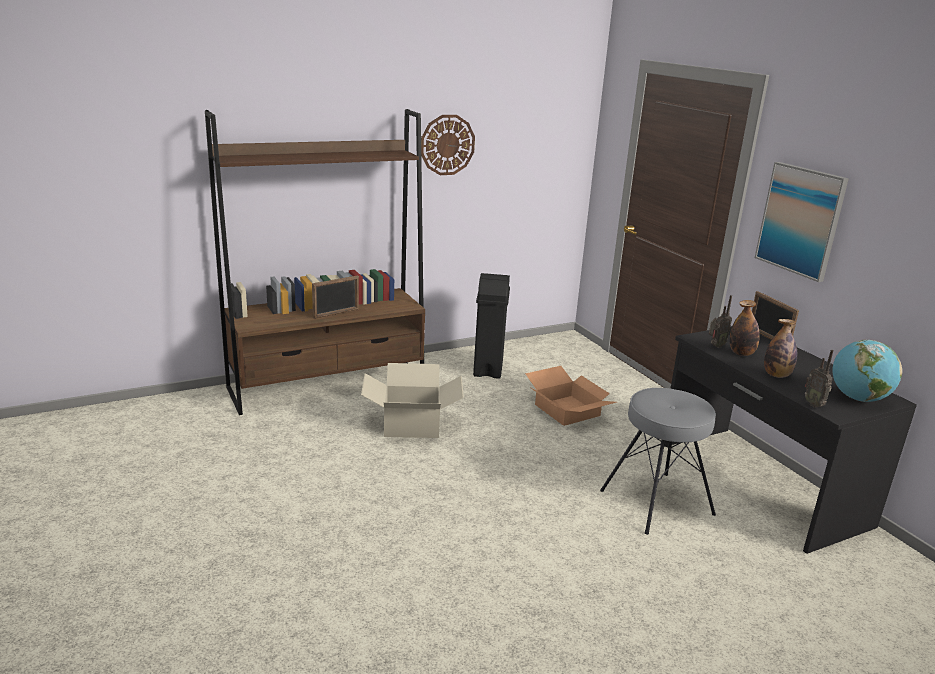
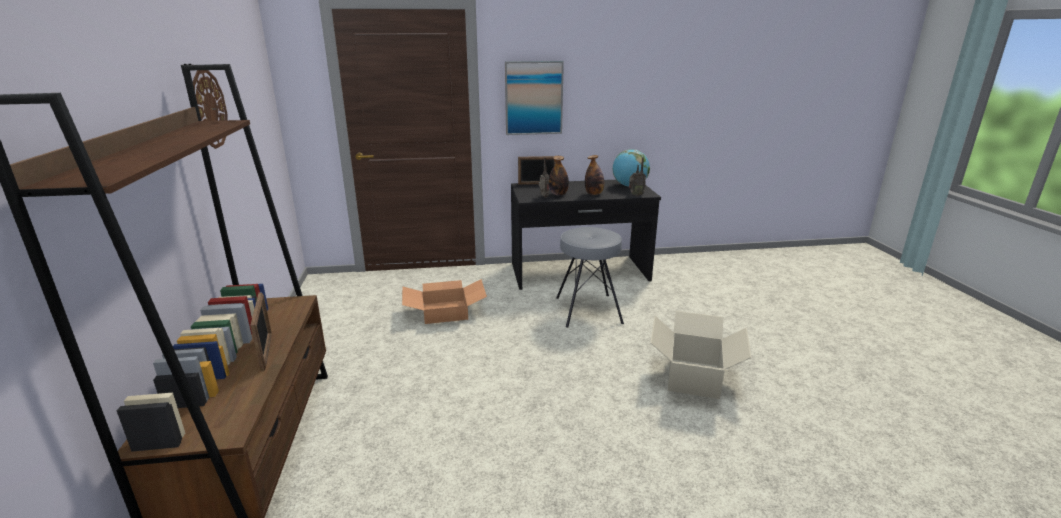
camera: 70 degrees left, 0 degrees up
(412, 425) = (411, 401): cardboard box -> cardboard box (694, 378)
(488, 368) = (335, 332): black trash can -> none

